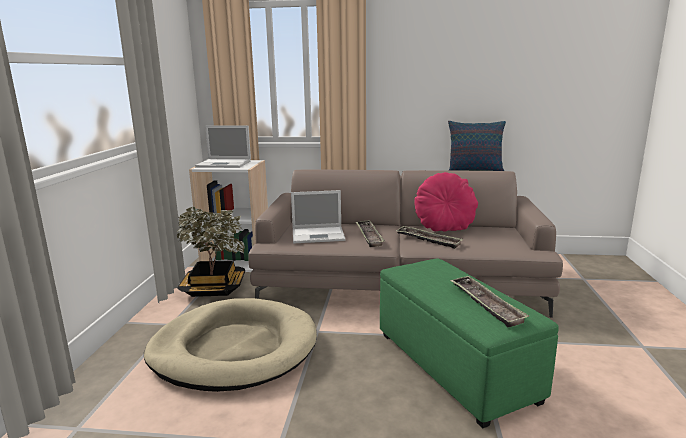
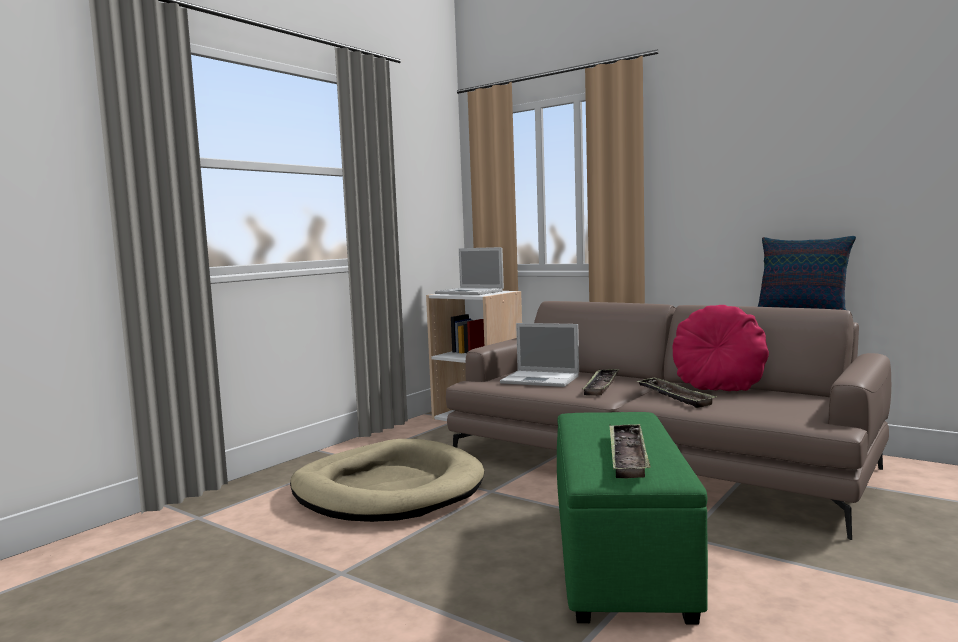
camera: 30 degrees right, 10 degrees down
(213, 288) = (427, 436): potted plant -> none

